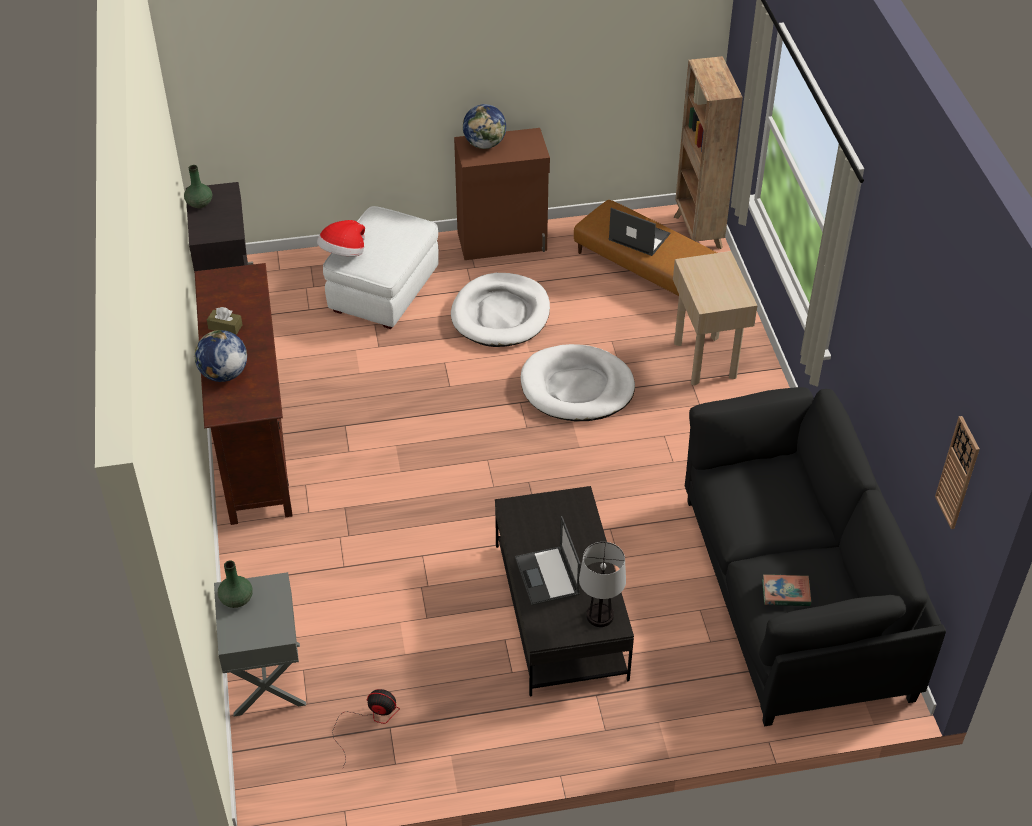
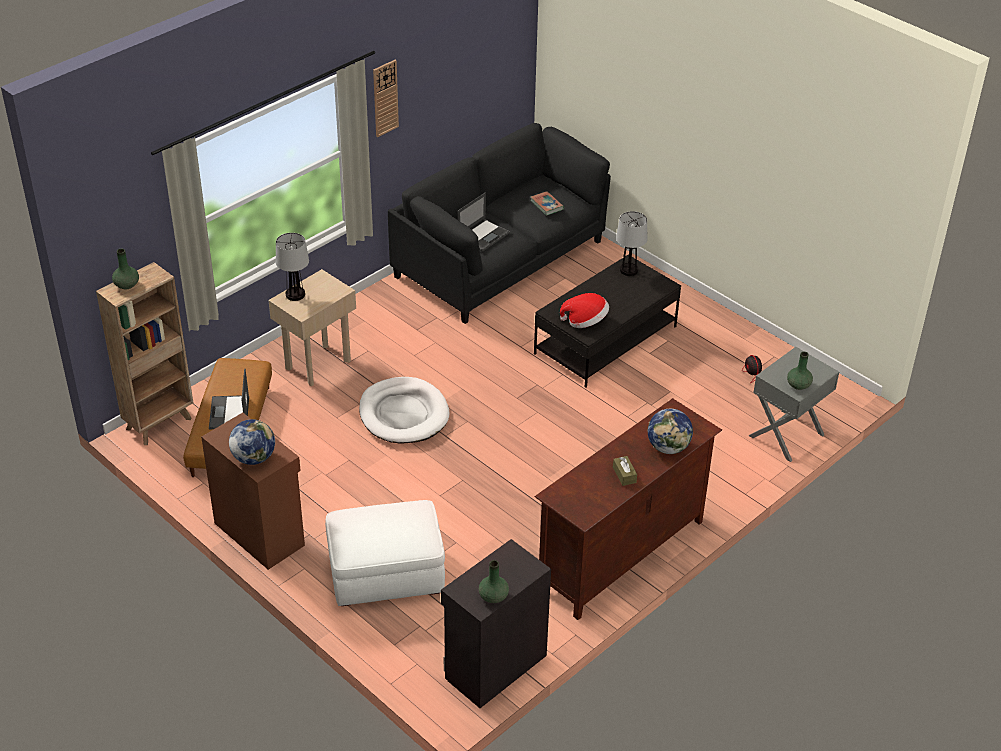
camera: 125 degrees left, 5 degrees down
(343, 253) = (420, 544): hat -> hat (585, 321)
(501, 314) = (356, 490): white dog bed -> none
(547, 577) = (624, 299): laptop -> laptop (483, 235)
(716, 73) = (127, 285): none -> green vase
(724, 270) = (295, 295): none -> table lamp
(958, 473) = (502, 61): wall clock -> wall clock (385, 98)

